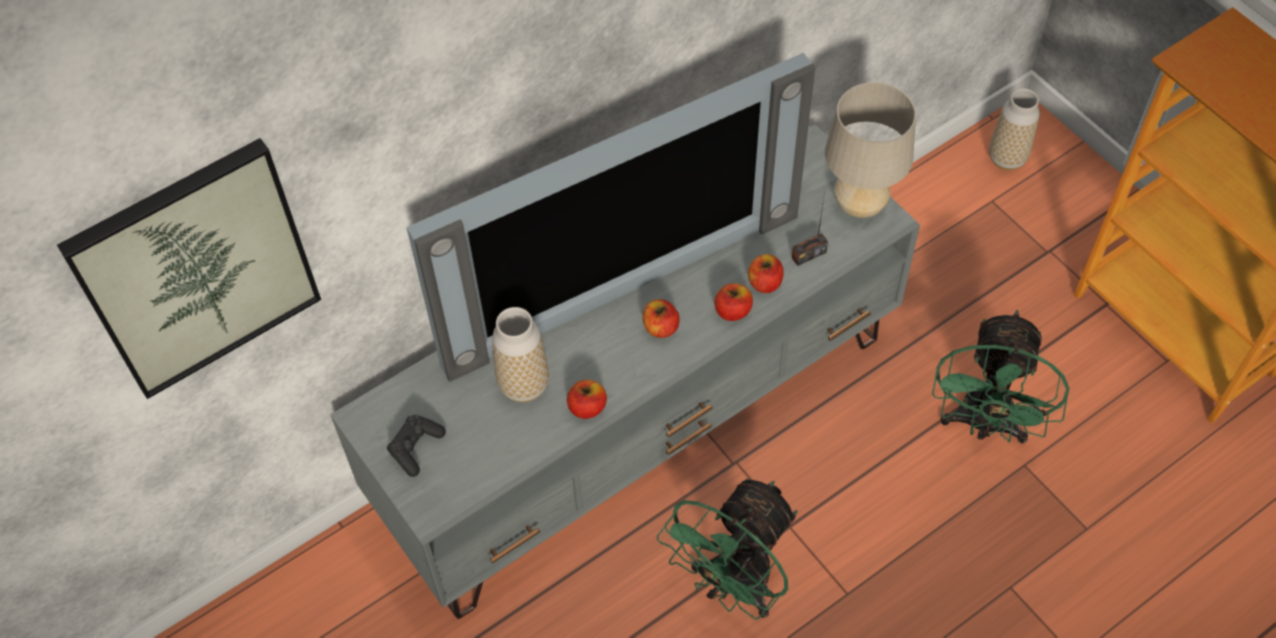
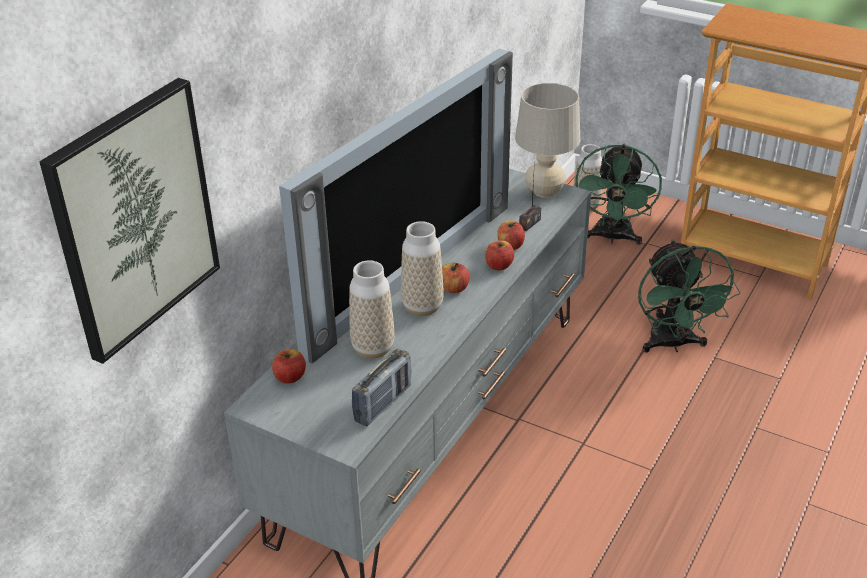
camera: 25 degrees left, 20 degrees down
(416, 448) = (310, 410): black game controller -> none
(494, 469) = (383, 403): none -> radio
(587, 407) = (431, 346): apple -> apple (290, 377)
(610, 343) = (422, 307): none -> vase
(733, 585) = (566, 493): green fan -> green fan (612, 237)

